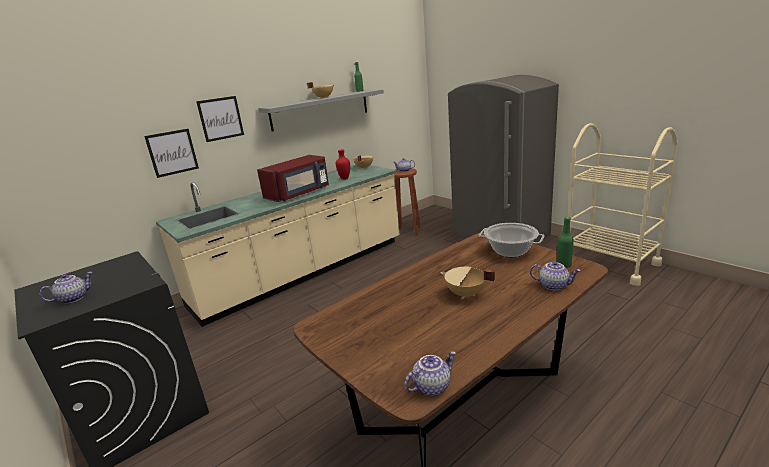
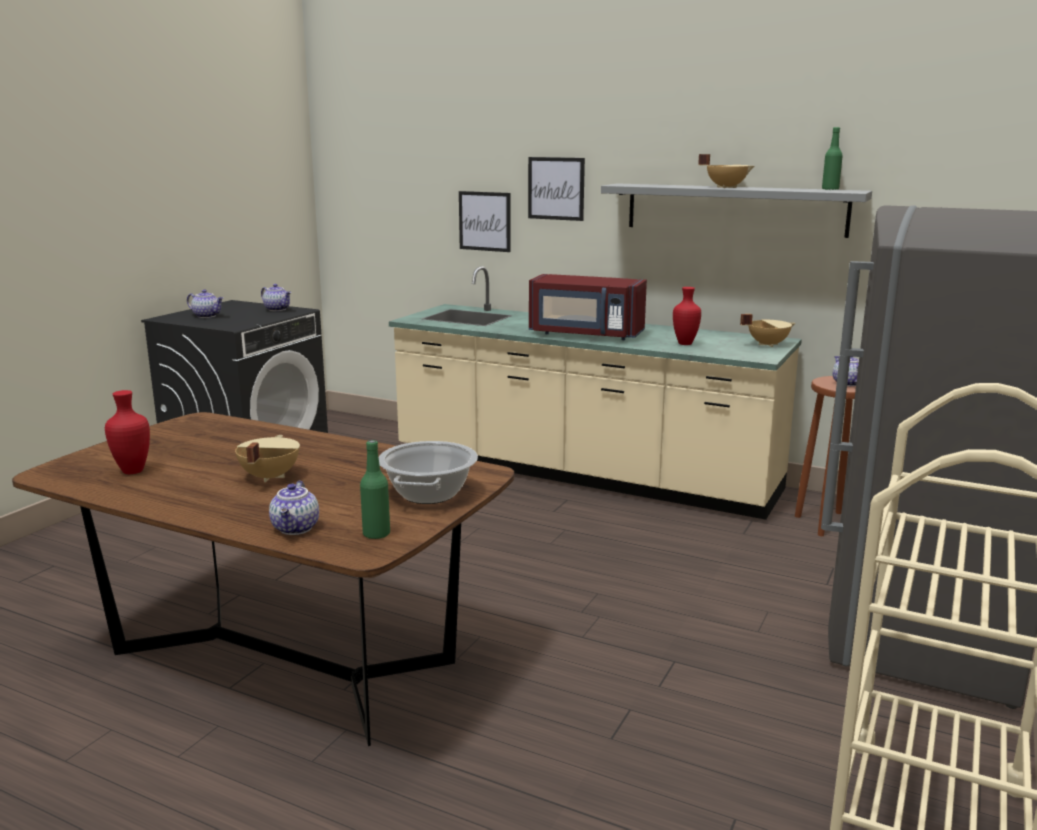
camera: 65 degrees right, 5 degrees down
(427, 350) = (131, 471): none -> red vase
(431, 386) = (62, 480): teapot -> teapot (278, 309)

